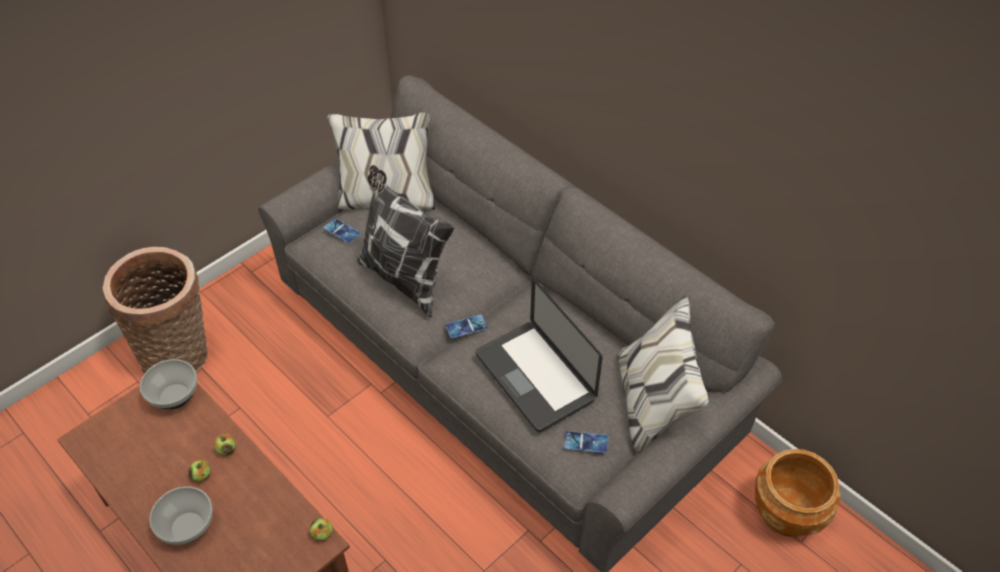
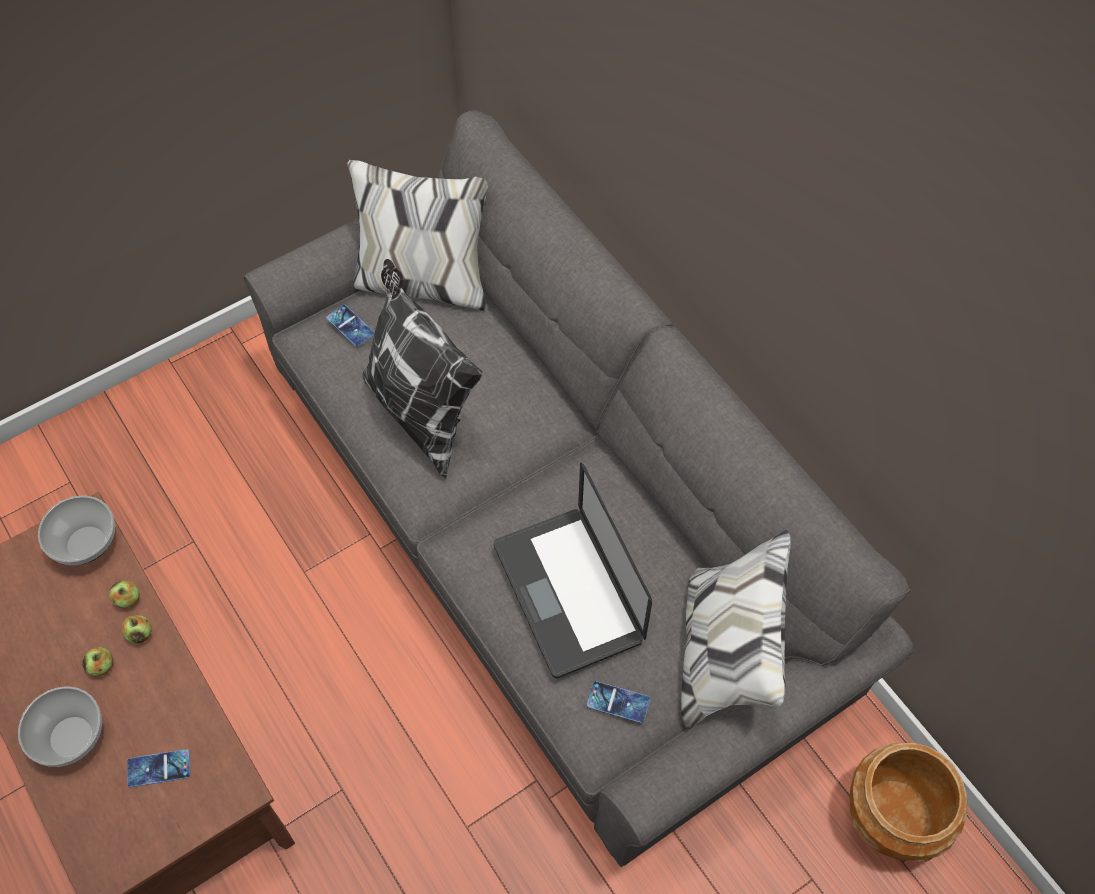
camera: 10 degrees right, 10 degrees up
(179, 355) = (128, 452): basket -> none
(322, 534) = (241, 778): apple -> apple (128, 599)
(466, 326) = (492, 498): phone -> phone (159, 768)

